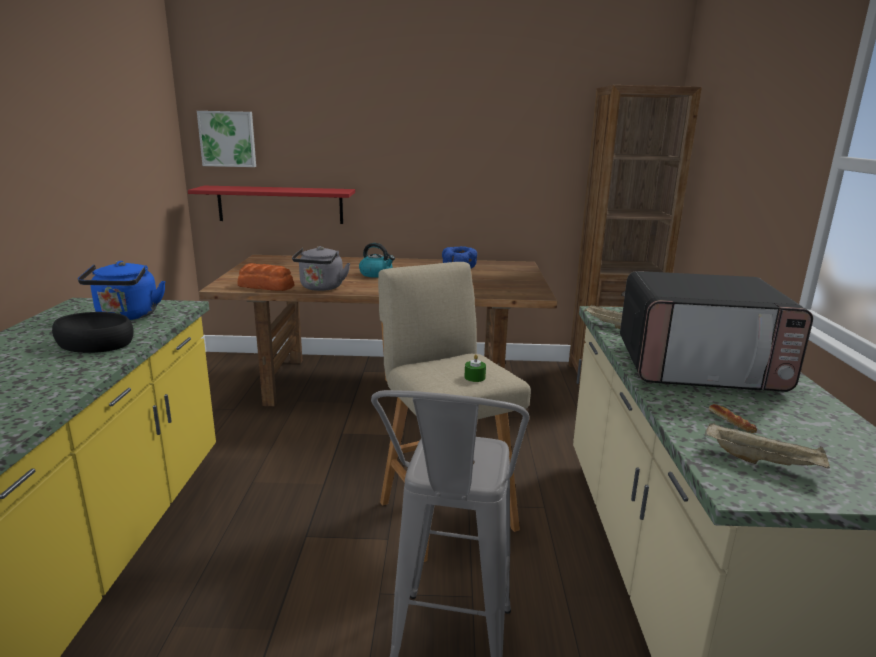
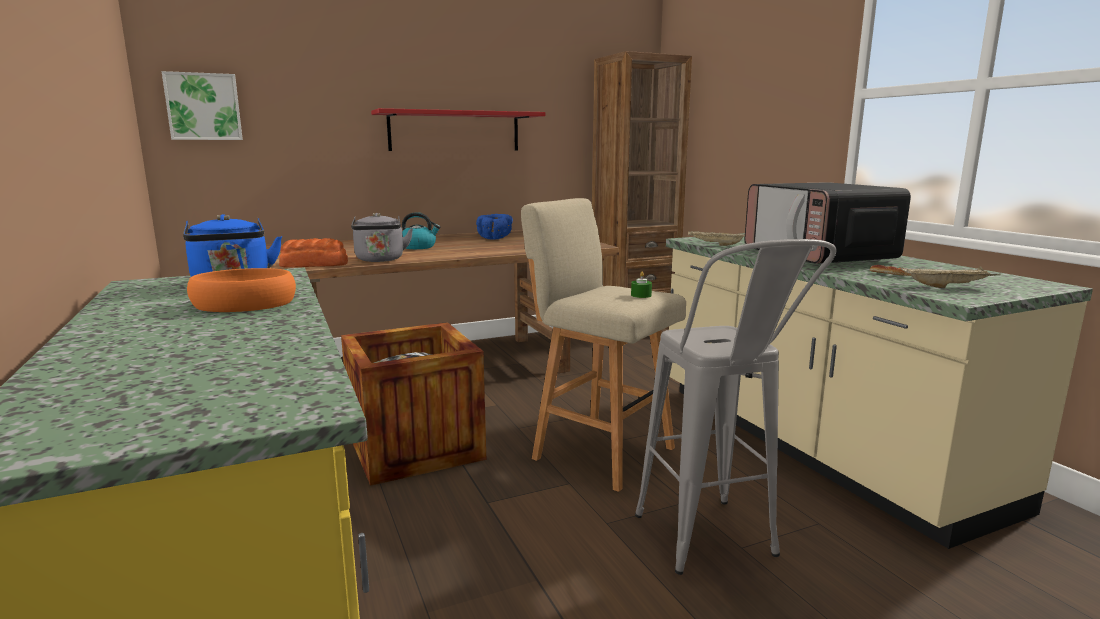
camera: 25 degrees left, 5 degrees down
(96, 342) = (245, 303): black bowl -> orange bowl
(280, 205) = (275, 184): red shelf -> red shelf (454, 131)
(302, 462) = (415, 447): none -> crate
(699, 368) = (818, 256): microwave -> microwave turned 90 degrees clockwise

